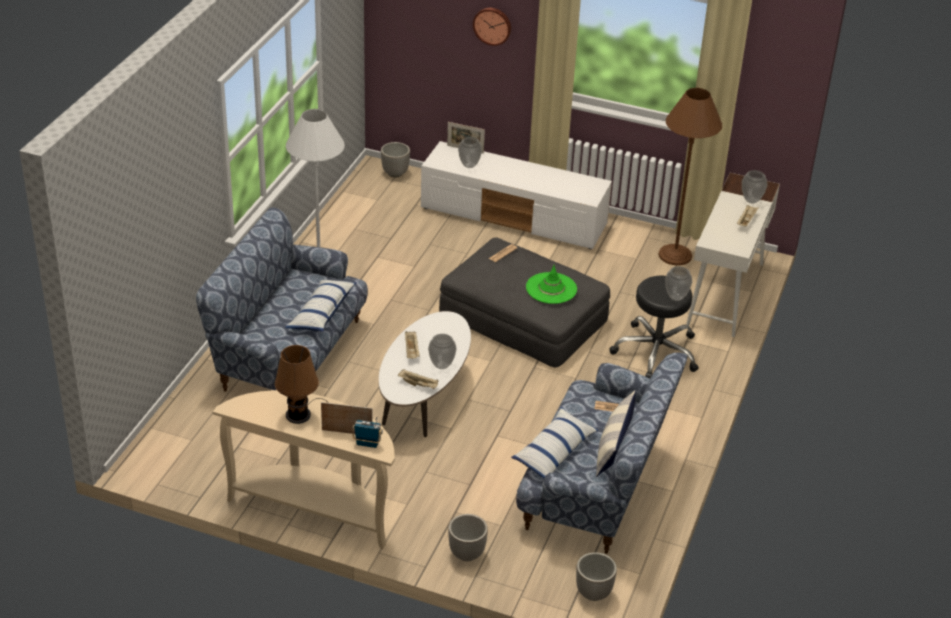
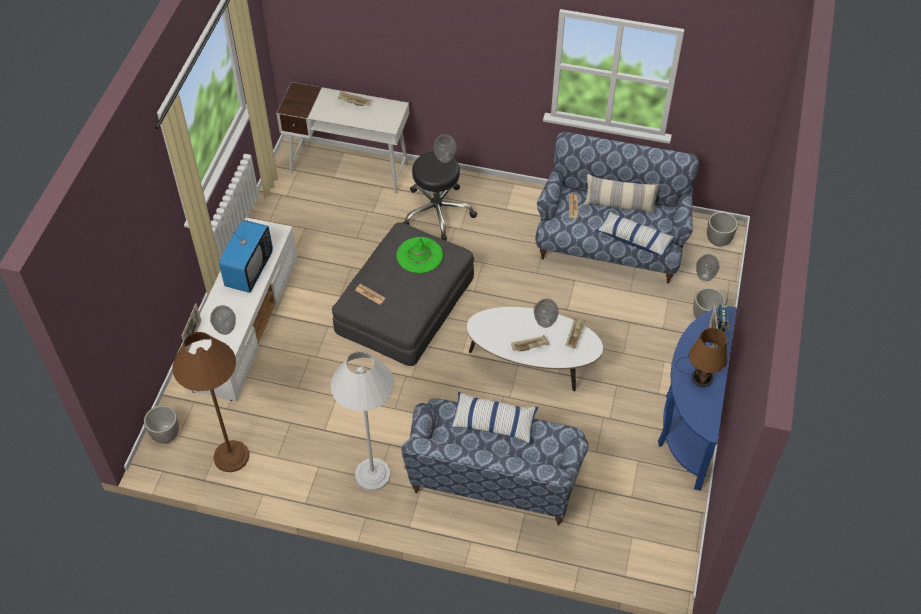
camera: 95 degrees left, 15 degrees up
(315, 508) = (688, 424): beige console table -> blue console table
(492, 25) = (145, 231): wall clock -> none
(540, 180) = (249, 270): none -> television
(675, 255) = (296, 201): brown floor lamp -> brown floor lamp (231, 456)
(751, 200) = (321, 99): vase -> vase (704, 277)

